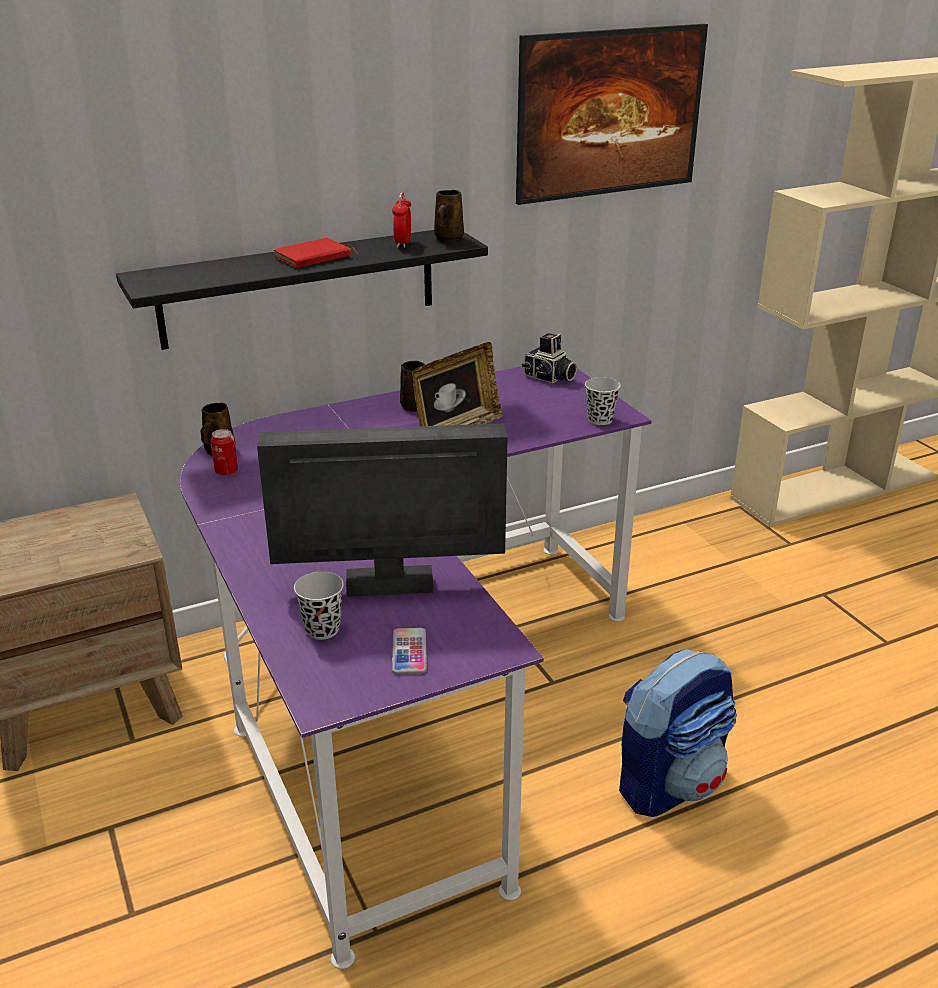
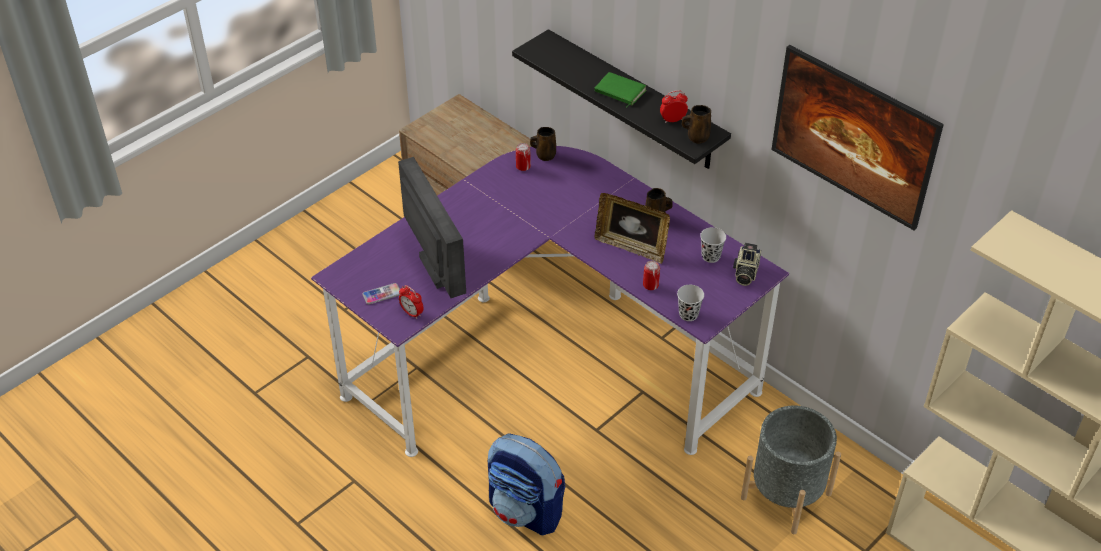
camera: 70 degrees right, 15 degrees up
(314, 258) = (619, 92): red book -> green book
(322, 629) = (388, 258): black cup -> black cup (710, 256)
(476, 627) = (412, 313): none -> alarm clock
(535, 431) = (650, 285): none -> can
(706, 570) = (786, 496): none -> grey planter

